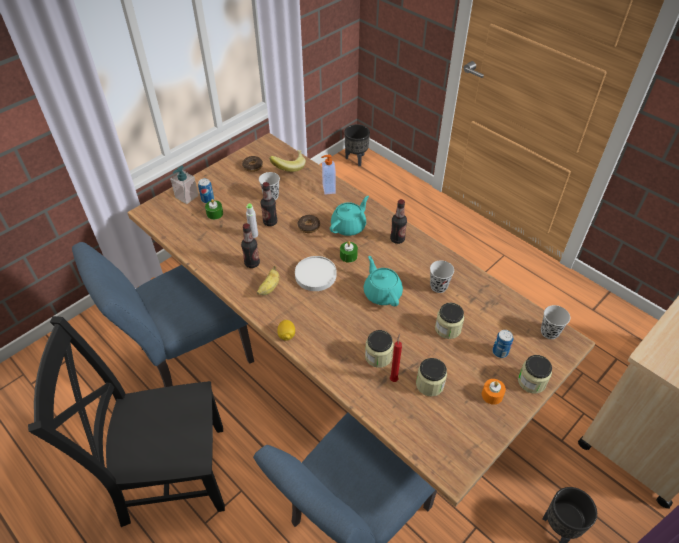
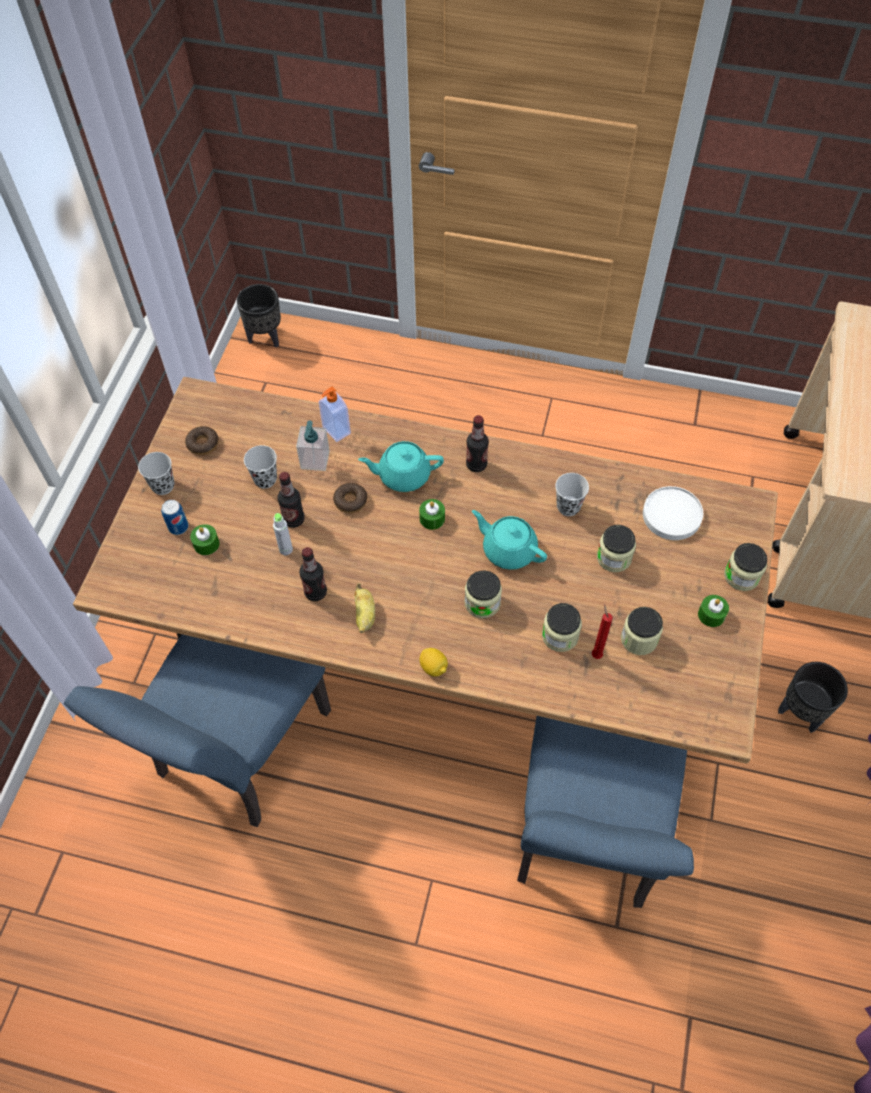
camera: 30 degrees left, 10 degrees up
(168, 473) = (325, 915): black chair -> none
(186, 196) = (143, 537): soap dispenser -> soap dispenser (315, 460)
(288, 166) = (255, 420): banana -> none
(315, 275) = (410, 567): white plate -> white plate (672, 516)
(343, 314) = (482, 603): none -> jar
(349, 226) = (403, 475): turquoise teapot -> turquoise teapot turned 105 degrees counterclockwise
(492, 395) = (711, 615): orange candle -> green candle
(500, 352) = (687, 557): can -> none
(549, 332) = (724, 503): black cup -> black cup (163, 486)

